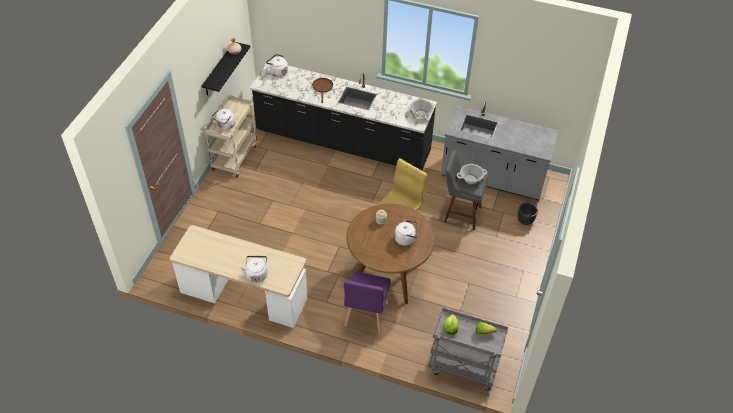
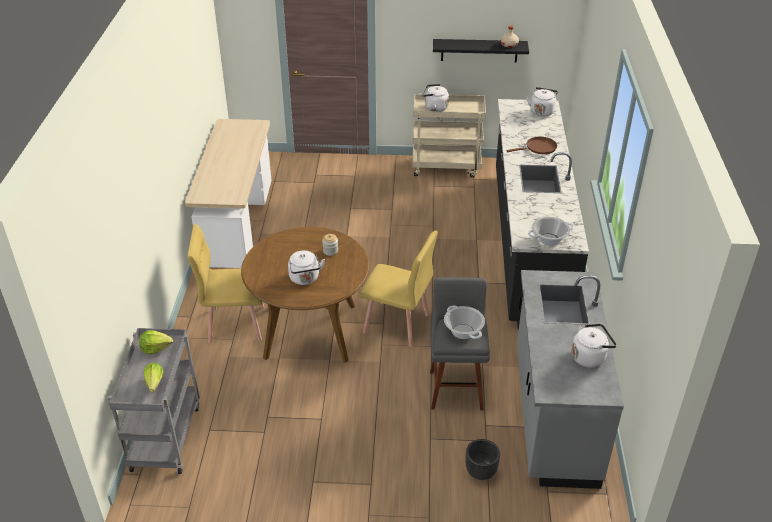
camera: 75 degrees right, 10 degrees down
(257, 274) = (210, 175): white kettle -> white kettle (590, 357)
(366, 314) = (236, 323): purple chair -> yellow chair

